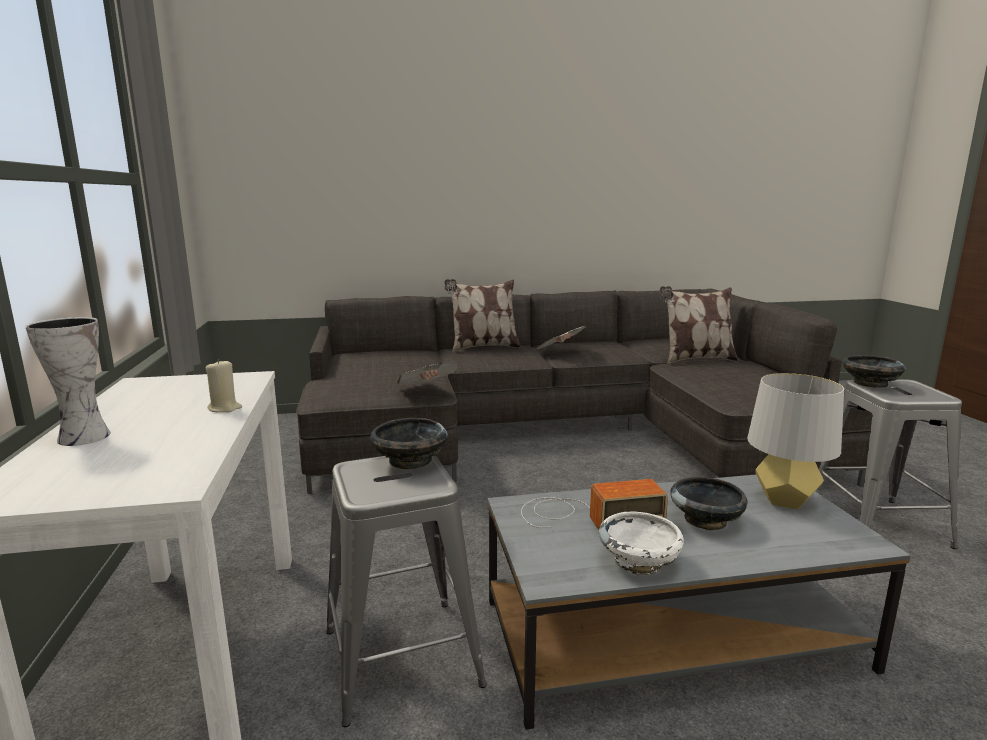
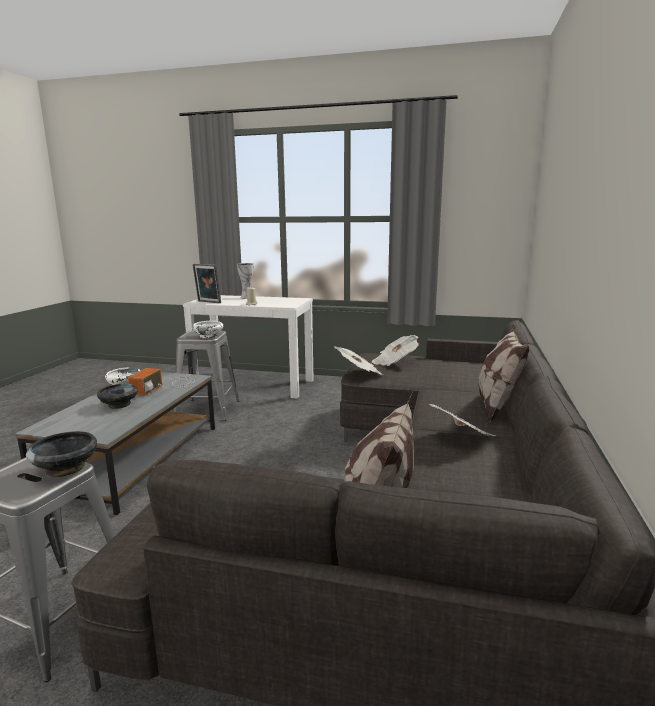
camera: 115 degrees right, 0 degrees up
(175, 466) = (208, 302): none -> picture frame
(366, 382) = (394, 362): none -> newspaper
(409, 461) = (209, 336): black bowl -> white bowl
(785, 500) = (92, 428): grey table lamp -> none

